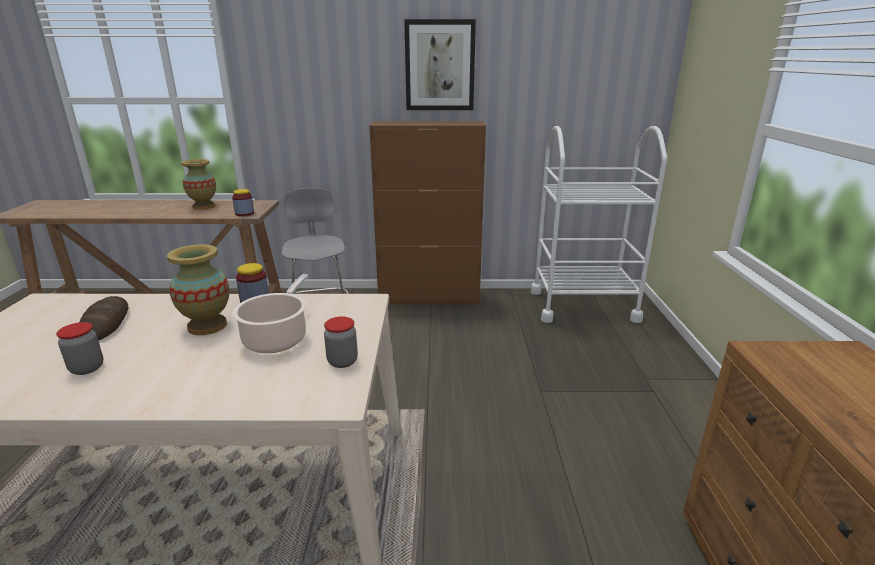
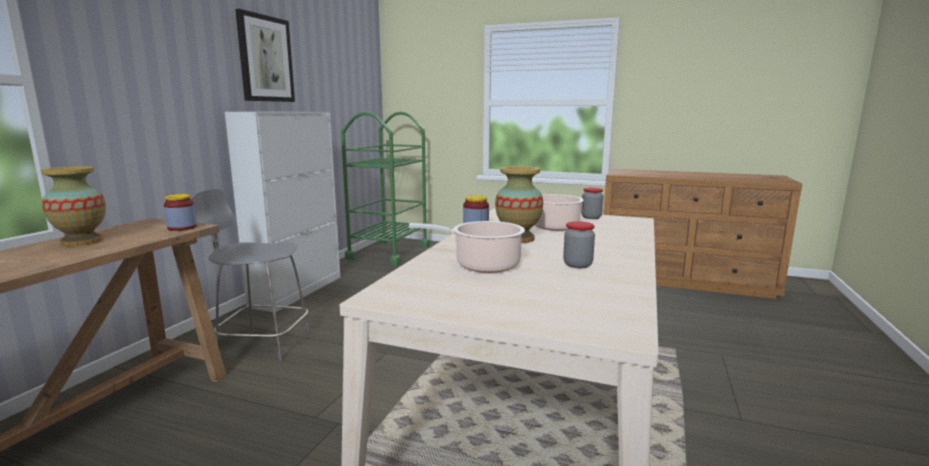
camera: 70 degrees left, 10 degrees down
(106, 323) = (482, 265): bread -> cooking pot
(429, 297) = (298, 291): brown cabinet -> white cabinet
(583, 305) = (389, 252): white cart -> green cart

